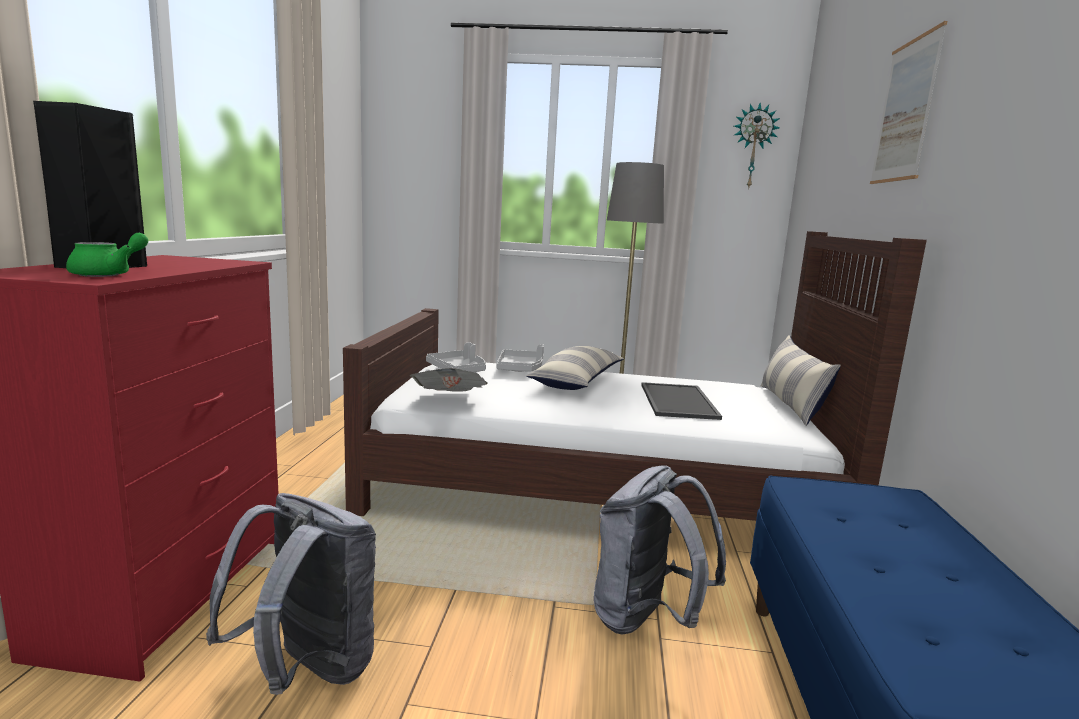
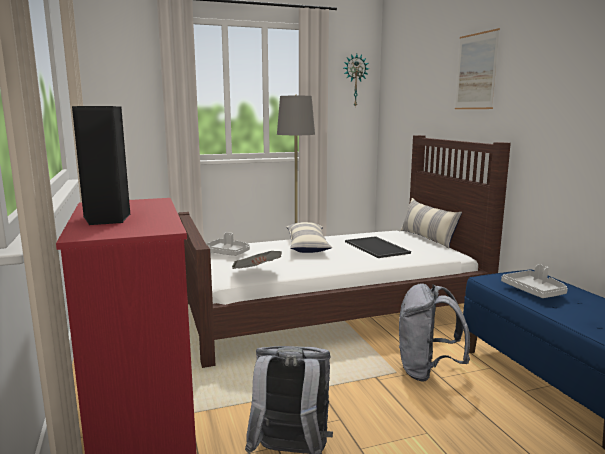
camera: 25 degrees left, 0 degrees up
(109, 274) = (149, 224): green teapot -> none
(520, 369) = (263, 244): grey tray -> grey tray (534, 291)

